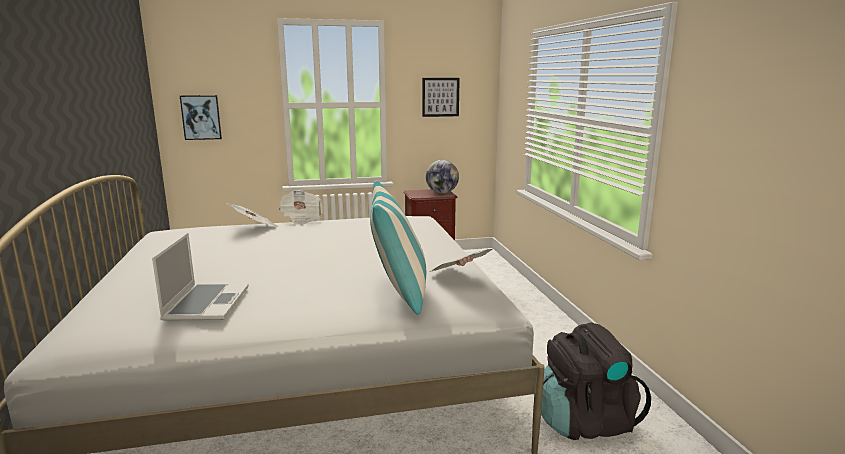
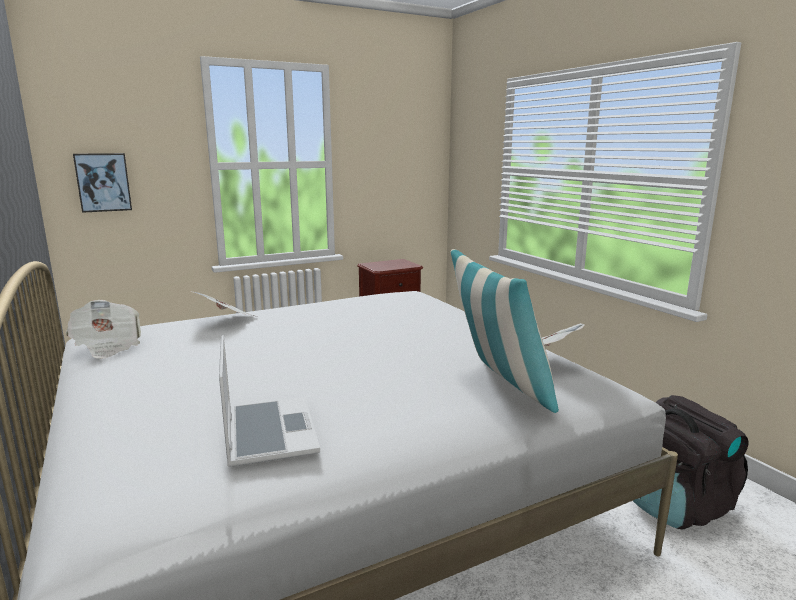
camera: 15 degrees left, 0 degrees up
(301, 219) = (277, 305): newspaper -> newspaper (107, 346)
(440, 97) = (390, 155): picture -> none
(442, 192) = (403, 263): globe -> none

